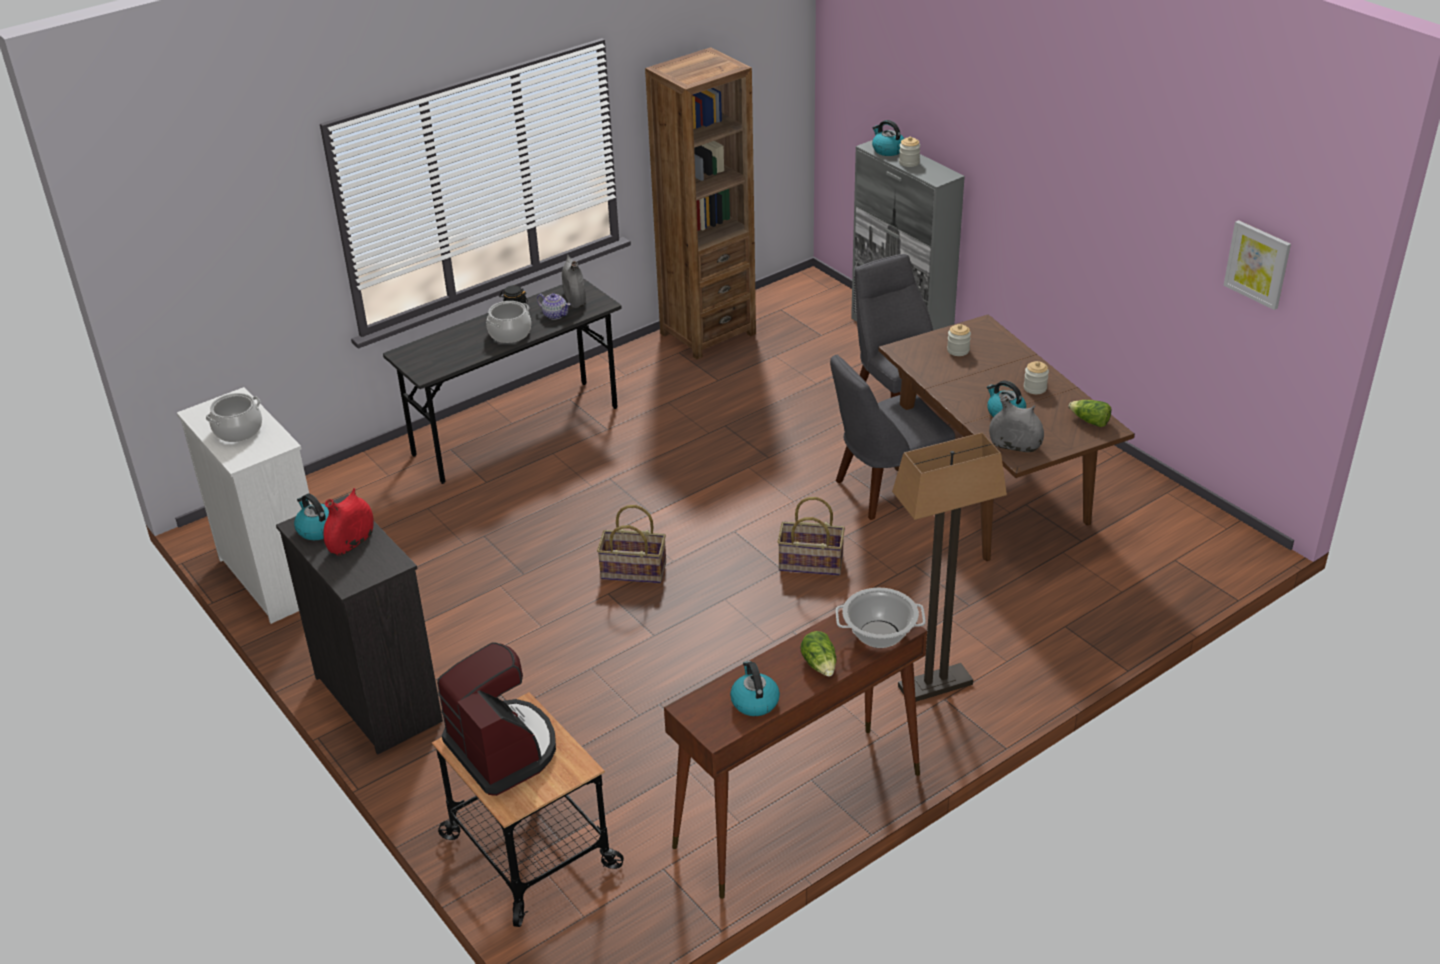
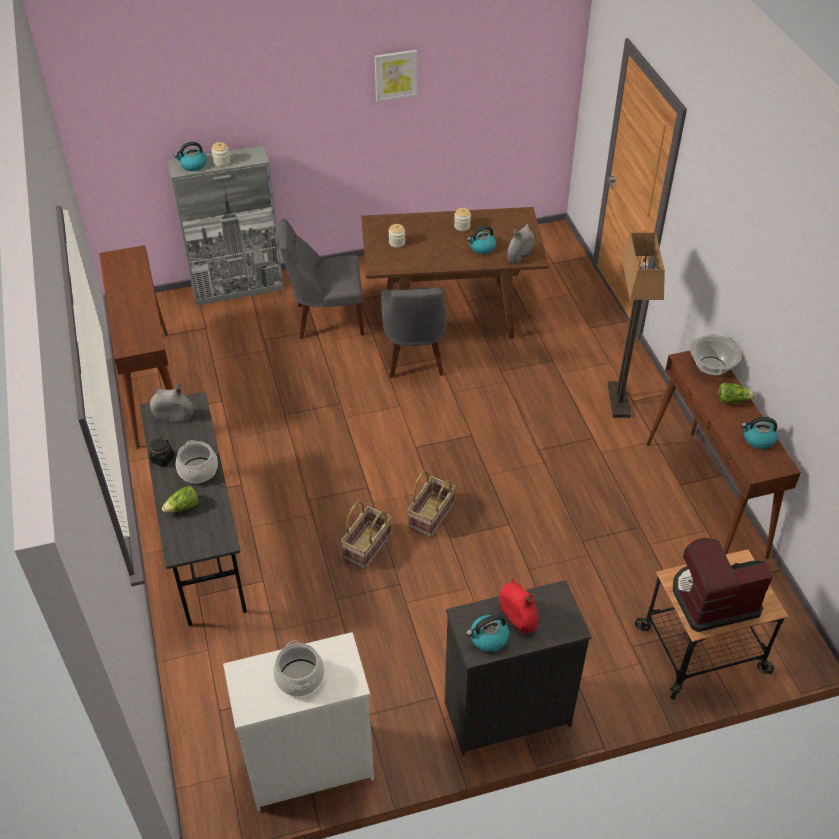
camera: 70 degrees left, 10 degrees up
(555, 315) = (189, 435): teapot -> none
(707, 333) = (152, 388): brown bookcase -> brown console table
(810, 563) = (473, 419): basket -> basket (368, 547)
(1089, 421) = (511, 218): lettuce -> lettuce (183, 507)
(1258, 264) = (521, 71): picture -> picture (395, 75)

